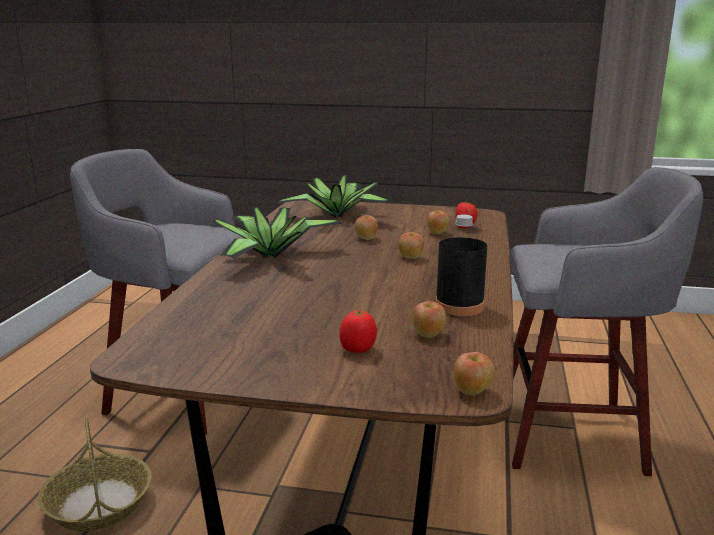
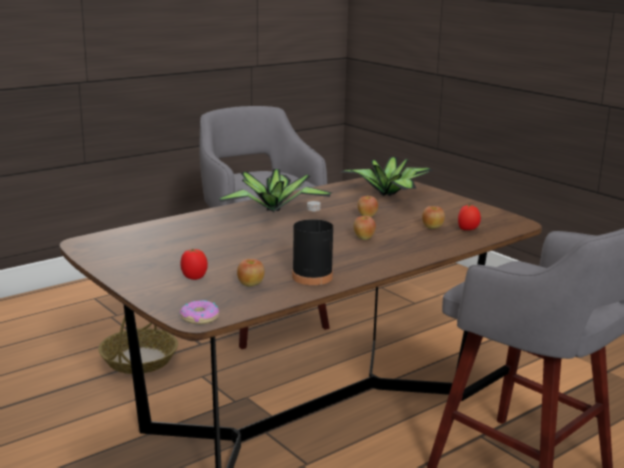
camera: 40 degrees right, 0 degrees up
(472, 391) = (199, 318): apple -> donut

